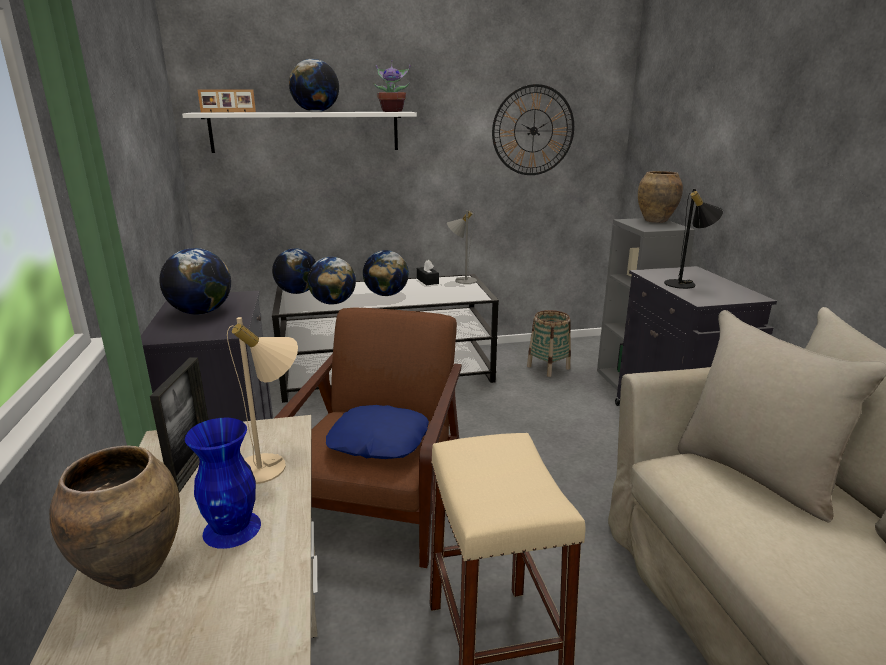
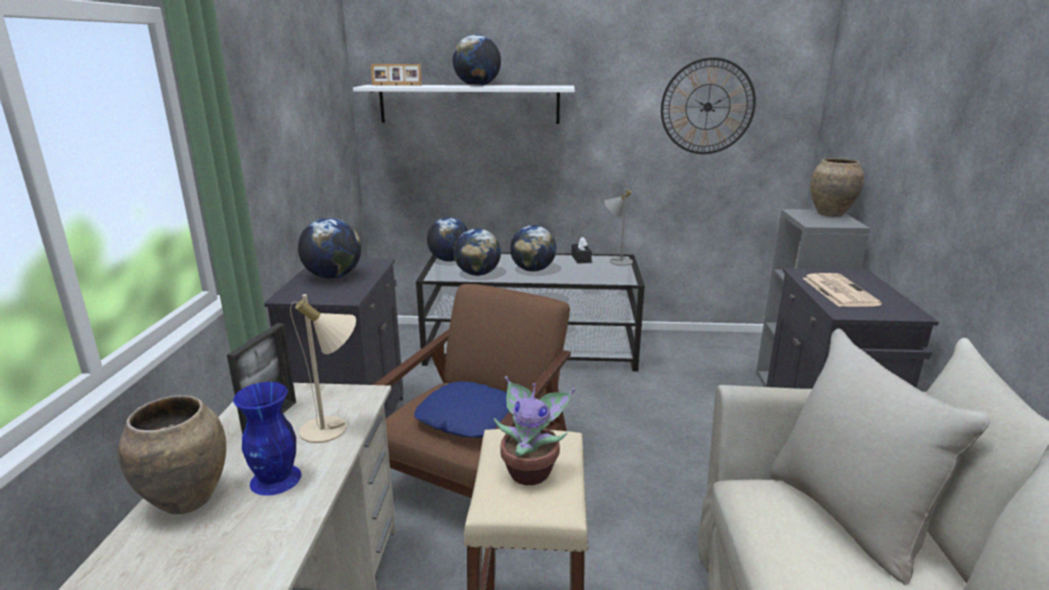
camera: 15 degrees right, 0 degrees up
(392, 111) = (553, 86): potted plant -> potted plant (531, 471)
(548, 367) = (702, 362): basket -> none
(686, 284) = (838, 291): black table lamp -> newspaper

